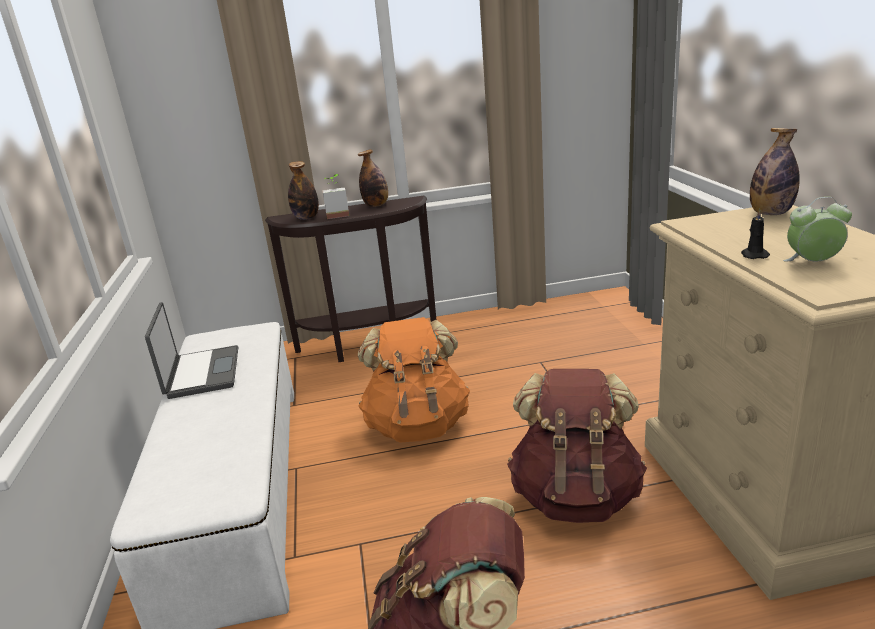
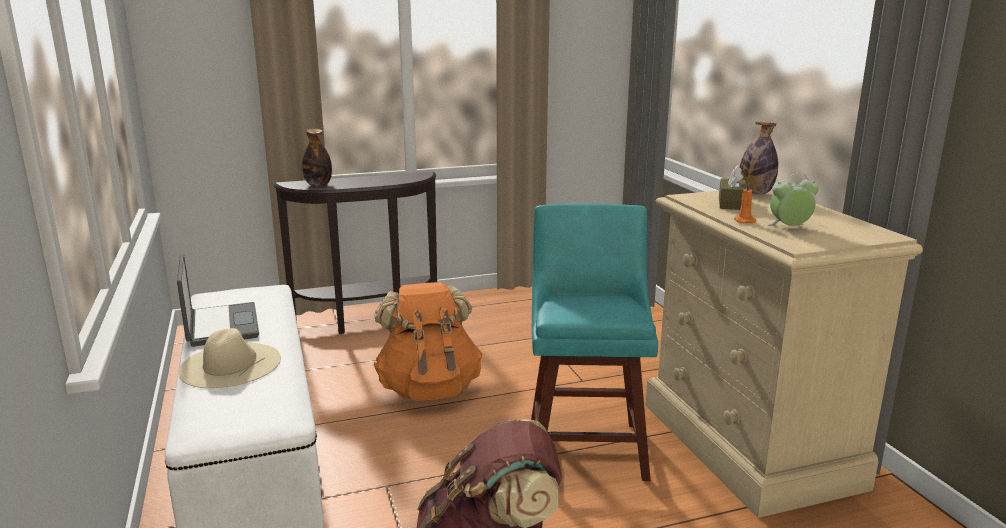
camera: 10 degrees left, 5 degrees down
(199, 421) = (230, 364): none -> beige hat
(337, 215) = (350, 183): potted plant -> none
(376, 205) = (387, 177): bottle -> none
(576, 496) = (586, 445): brown backpack -> turquoise chair
(740, 229) = (731, 203): none -> brown tissue box
(753, 255) = (744, 221): black candle -> orange candle

